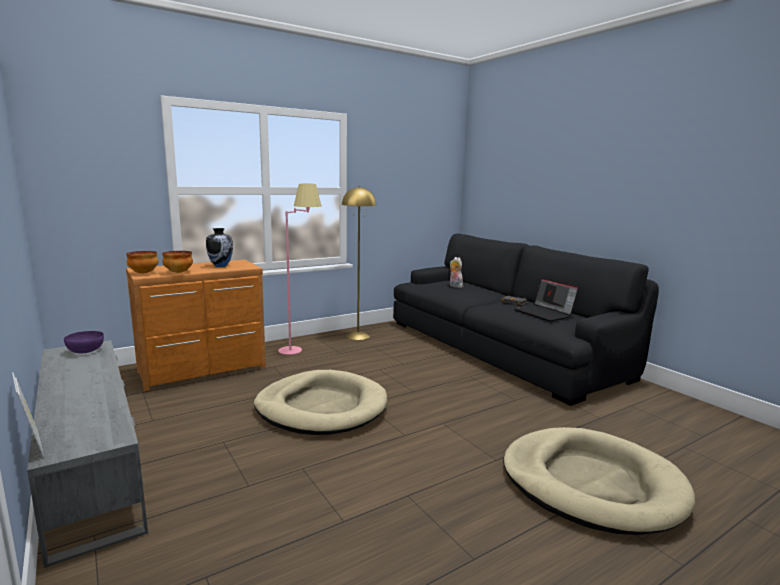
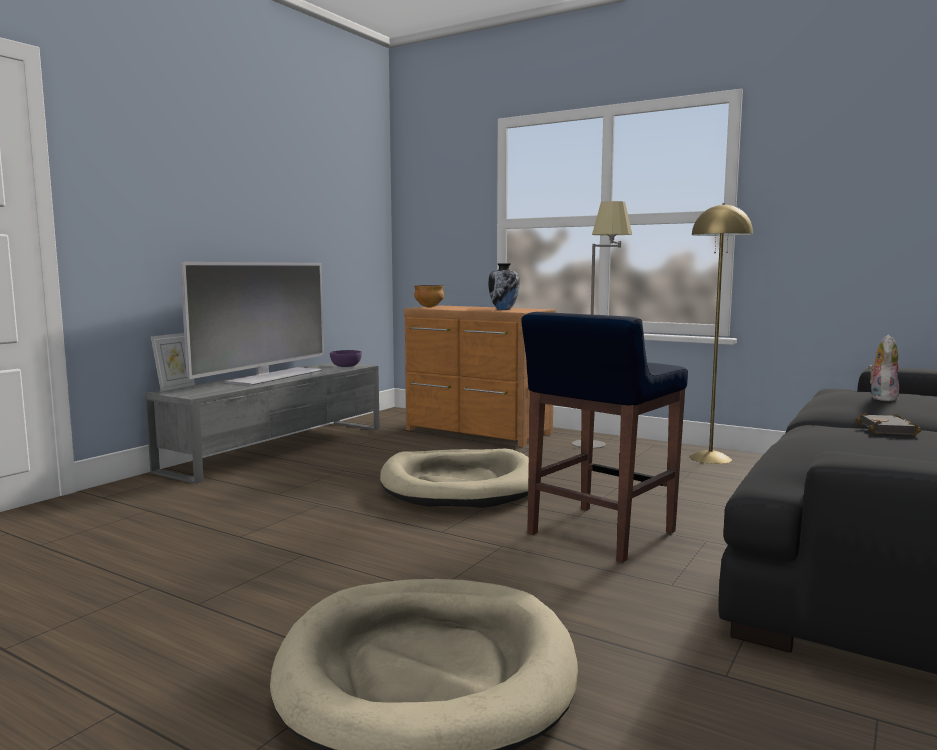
camera: 65 degrees right, 5 degrees down
(74, 387) = (273, 376): none -> television
(179, 272) = (449, 309): bowl -> none
(301, 350) = (598, 447): pink floor lamp -> grey floor lamp
(444, 394) = (599, 534): none -> blue stool
(545, 313) = (867, 449): laptop -> none

